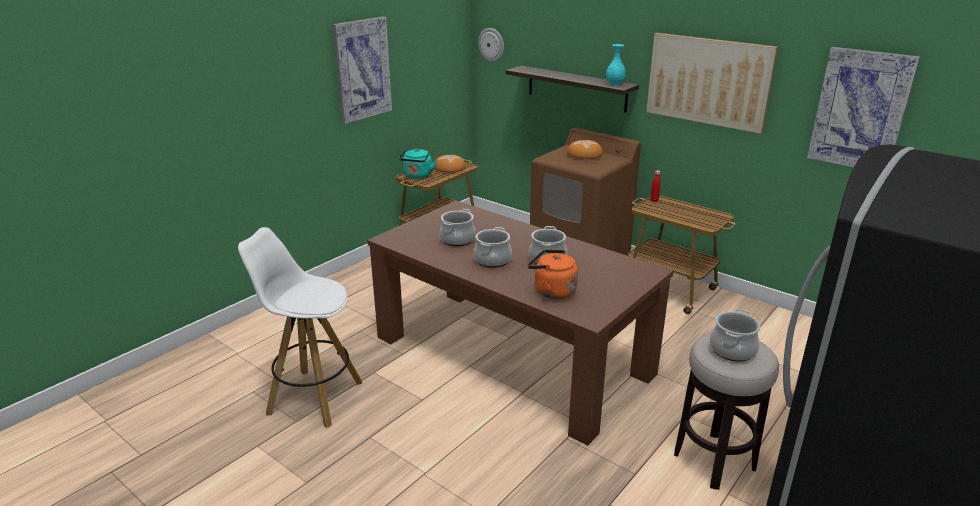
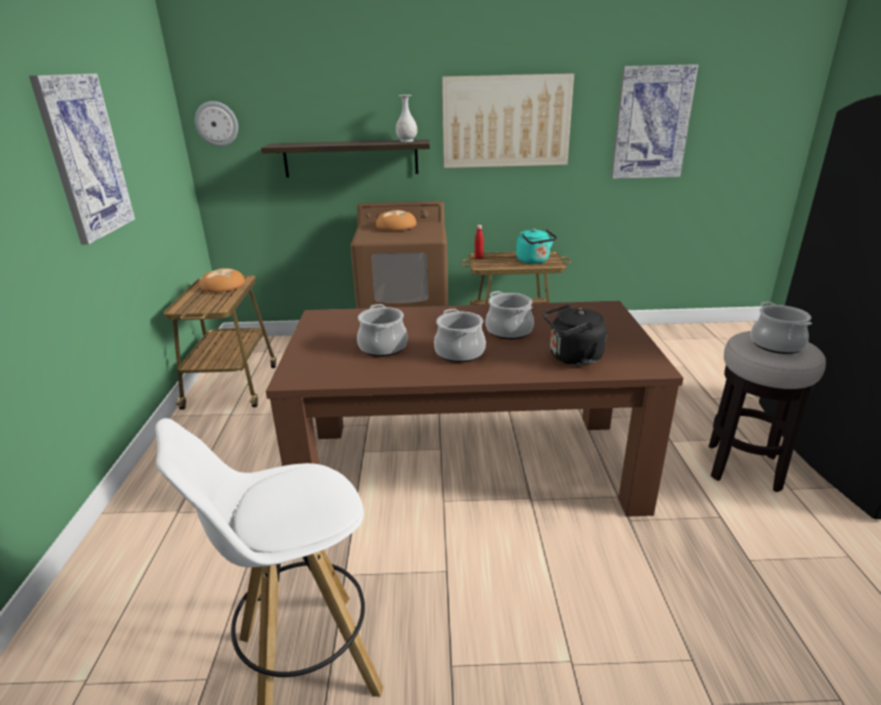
camera: 40 degrees left, 0 degrees up
(417, 176) = (195, 304): turquoise kettle -> turquoise kettle (534, 261)
(552, 291) = (572, 358): orange kettle -> black kettle
(615, 83) = (406, 141): turquoise vase -> white vase

